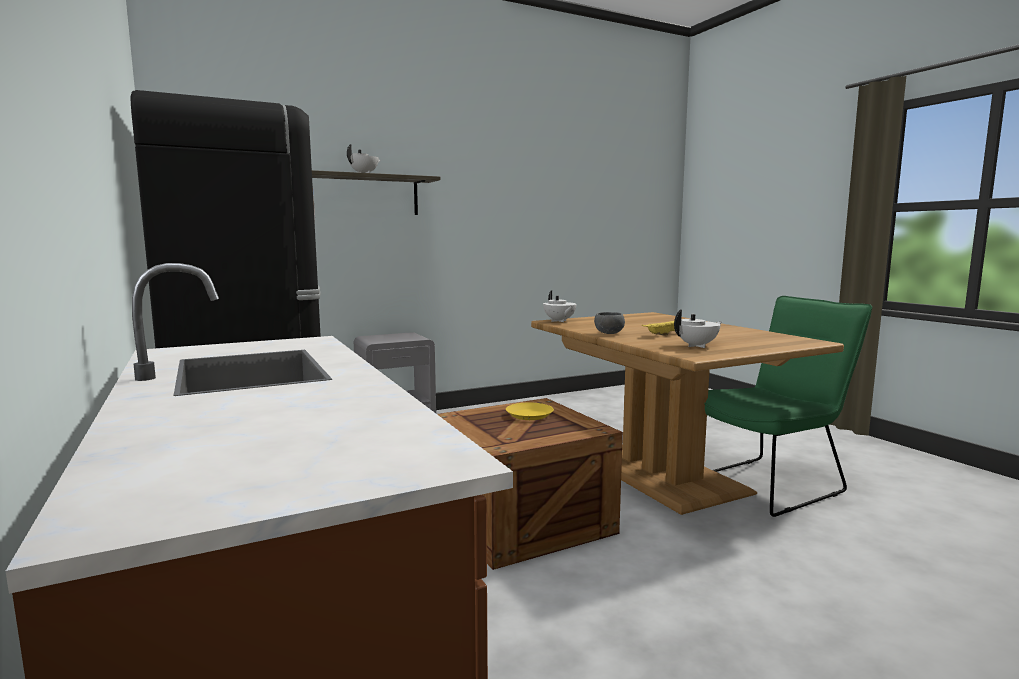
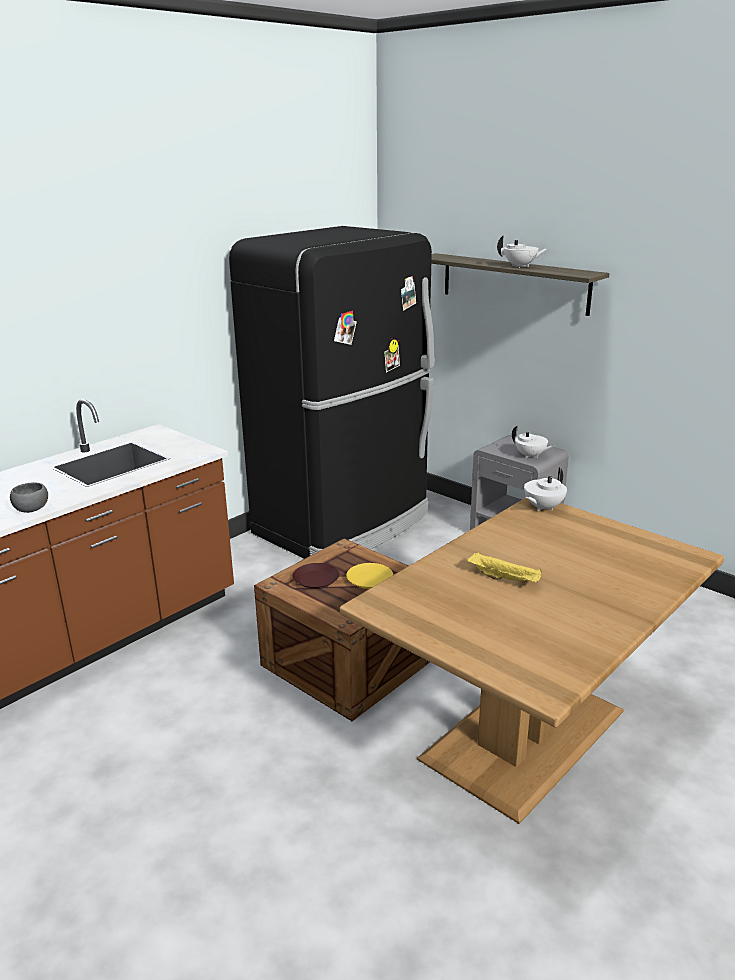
camera: 70 degrees right, 15 degrees up
(509, 431) = (316, 579): none -> brown plate
(608, 333) = (478, 545): grey bowl -> grey bowl (32, 509)
(697, 346) = (434, 603): white teapot -> white teapot (530, 456)
(772, 483) = (570, 841): green chair -> none

